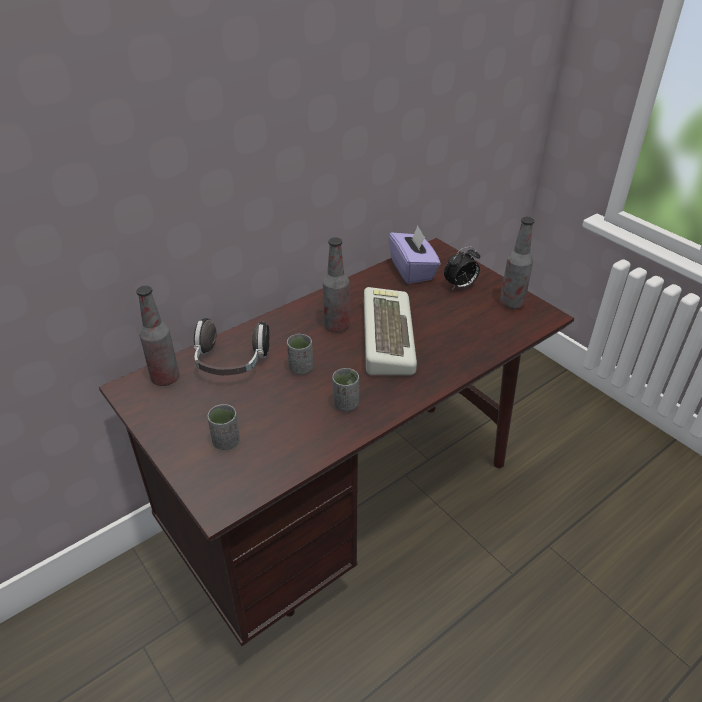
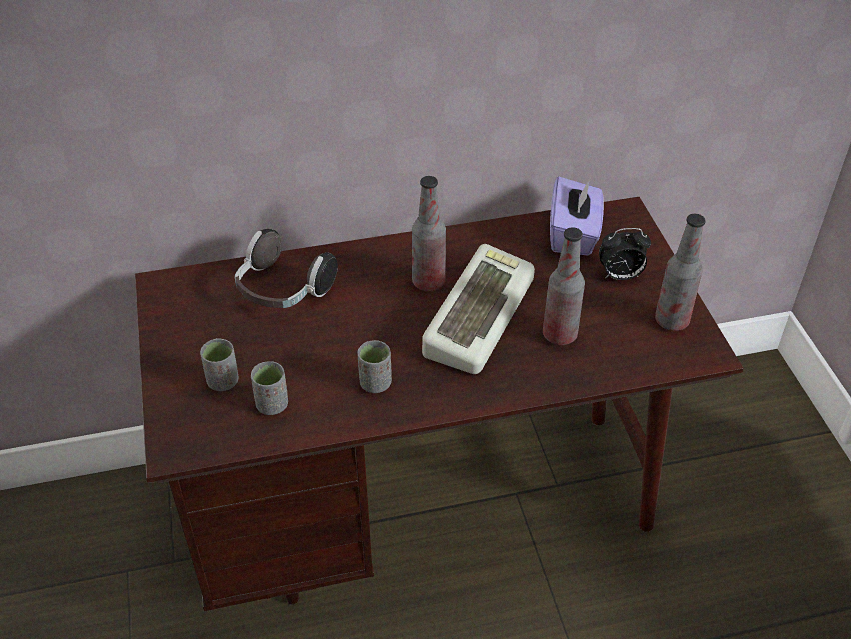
camera: 25 degrees right, 5 degrees up
(165, 378) = (204, 286): bottle -> bottle (559, 335)
(301, 368) = (354, 322): grey cup -> grey cup (272, 405)

